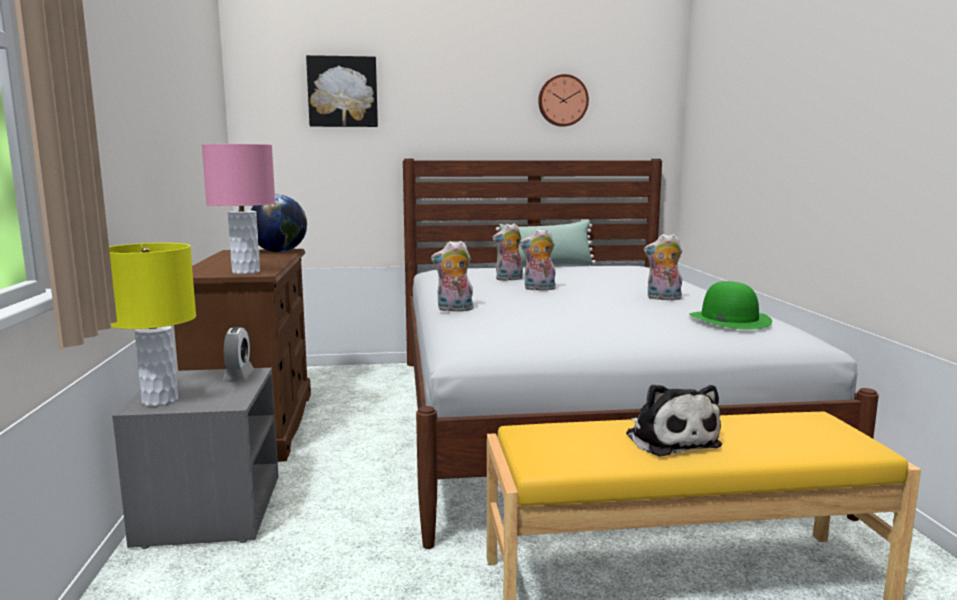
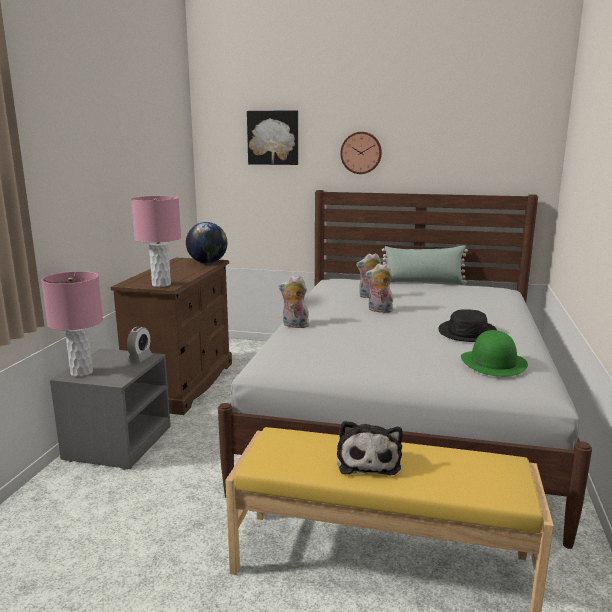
camera: 20 degrees right, 5 degrees up
(160, 401) = (81, 372): yellow table lamp -> pink table lamp
(562, 100) = (450, 143): wall clock -> wall clock (361, 153)
(663, 298) = (467, 332): plush toy -> black hat

